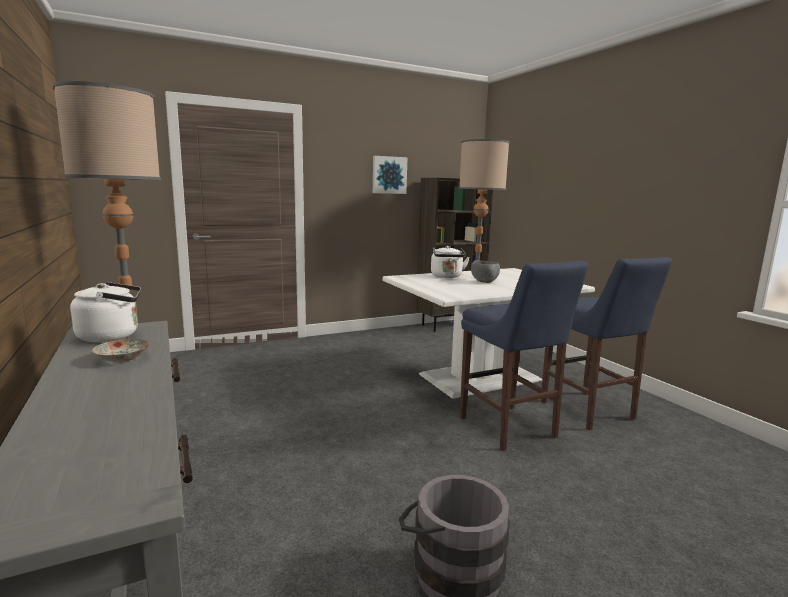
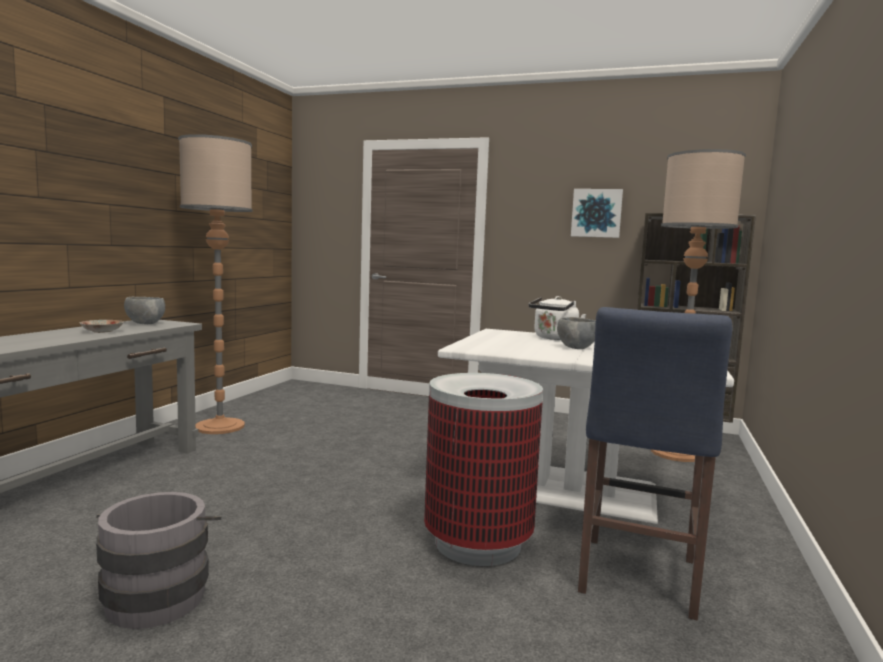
camera: 45 degrees right, 5 degrees down
(112, 336) = (145, 323): white kettle -> grey bowl
(509, 429) = (477, 543): blue stool -> trash can

